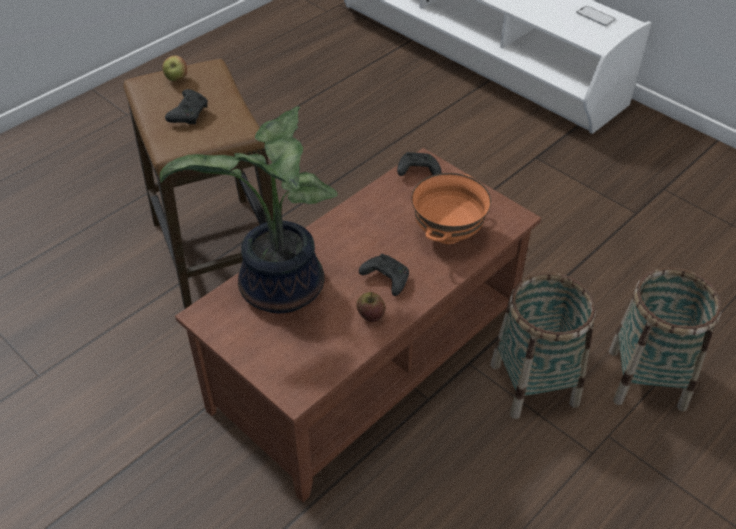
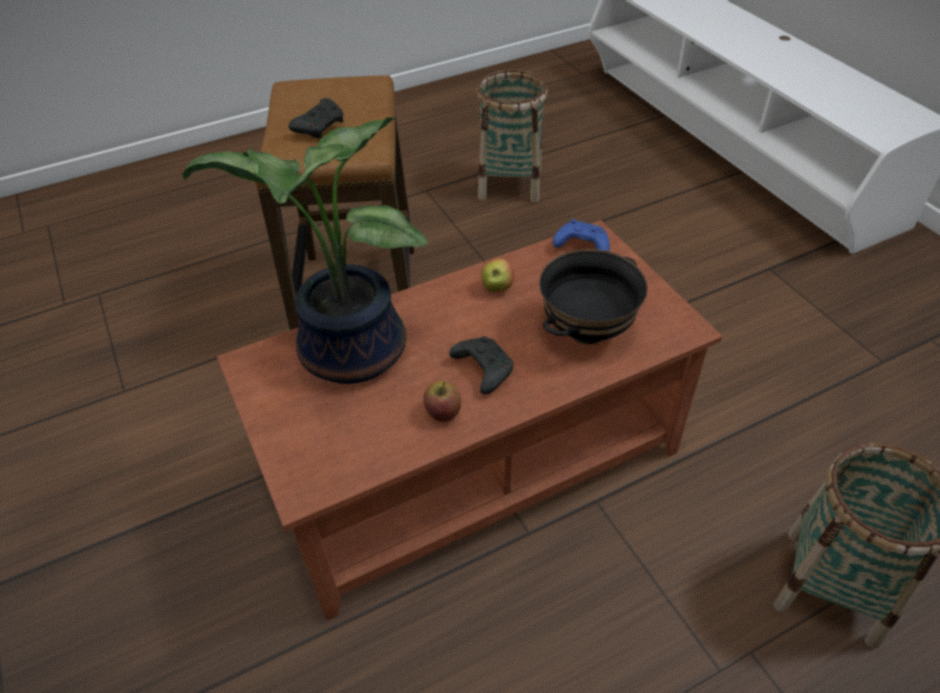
camera: 20 degrees right, 0 degrees up
(176, 79) = (327, 88): apple -> apple (497, 288)
(417, 171) = (581, 246): black game controller -> blue game controller
(447, 233) = (586, 330): orange bowl -> black bowl
(534, 384) = (671, 550): basket -> basket (510, 183)
(595, 16) = (888, 107): phone -> none

